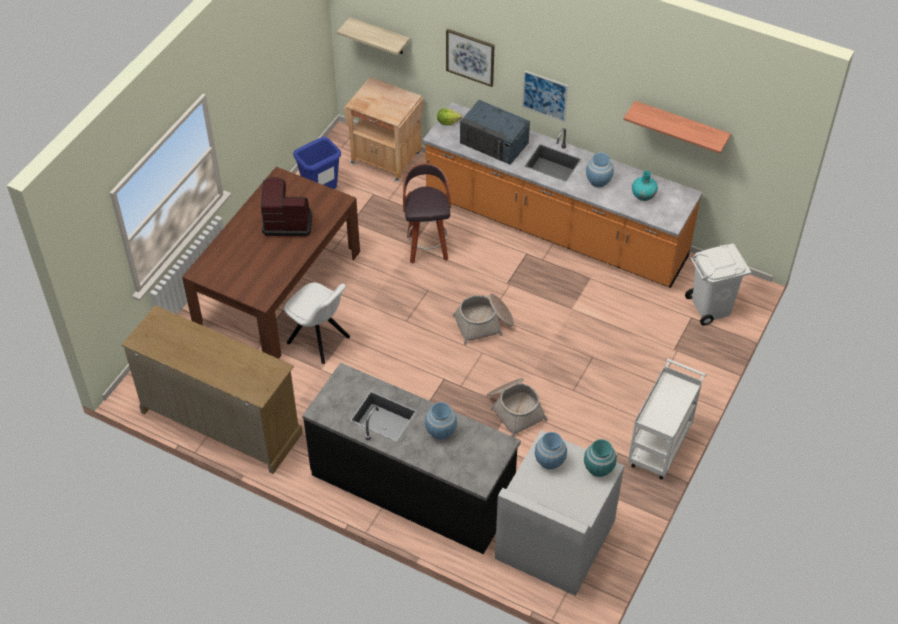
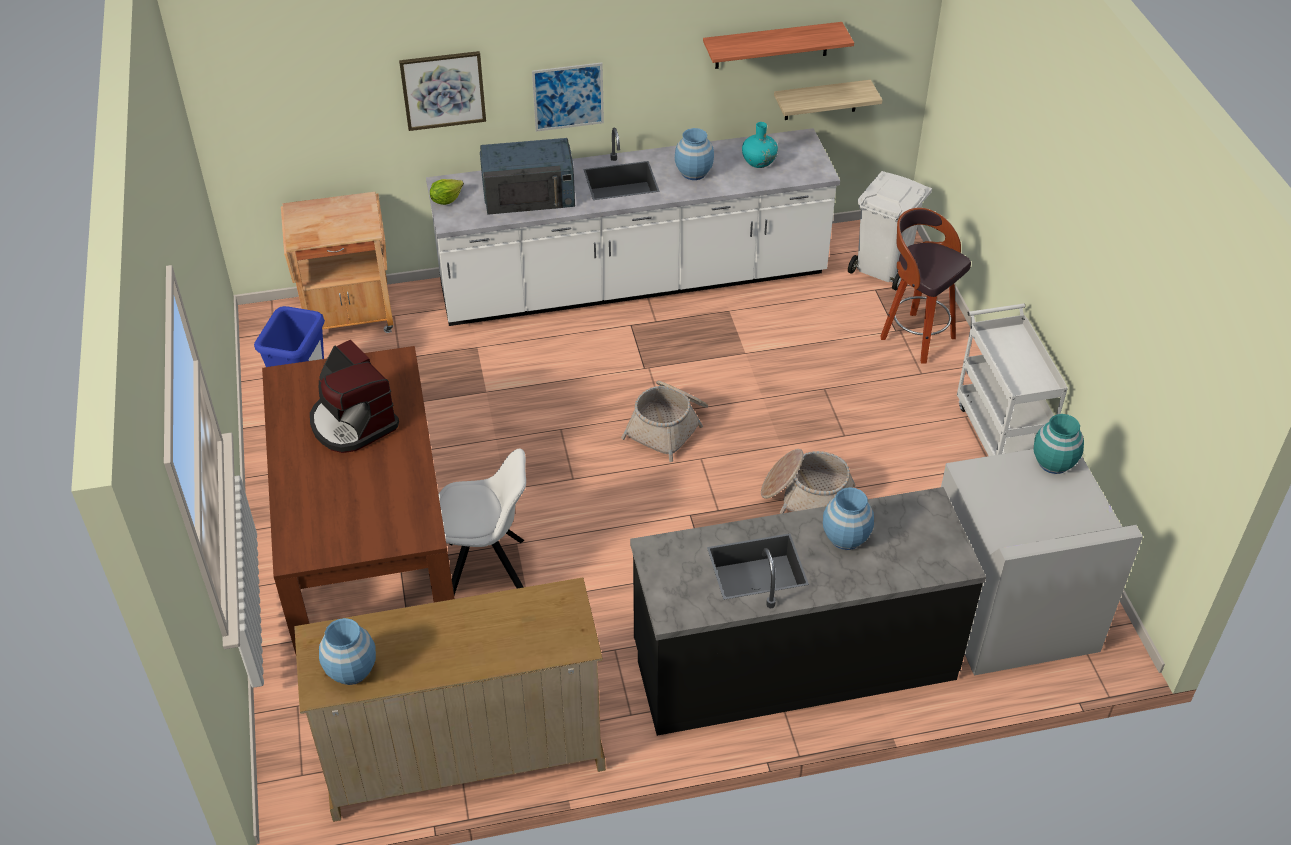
camera: 40 degrees left, 5 degrees down
(287, 221) = (352, 423): coffee machine -> coffee machine turned 90 degrees counterclockwise
(380, 36) = (286, 128): shelf -> shelf (821, 100)
(427, 247) = (506, 383): stool -> stool (915, 337)
(550, 461) = (996, 489): blue vase -> blue vase (351, 670)
(554, 229) = (633, 283): orange counter -> white counter

